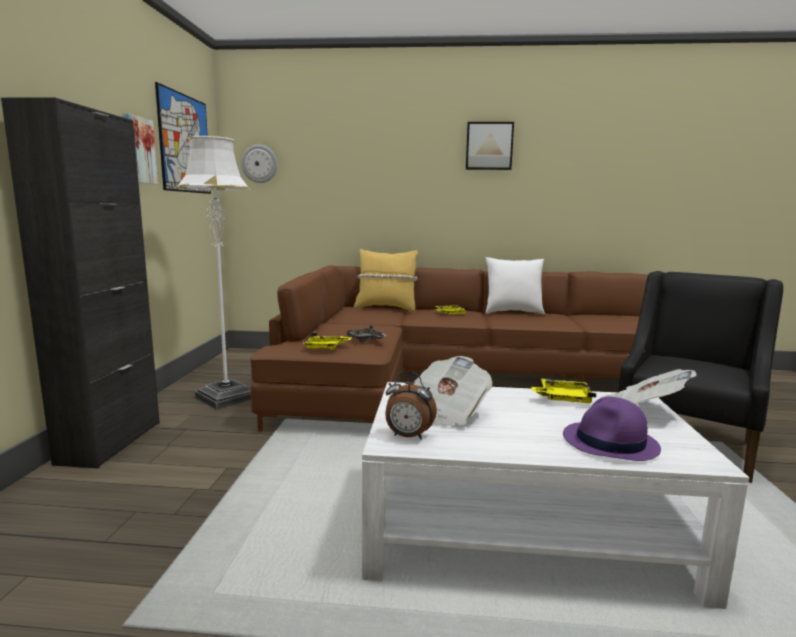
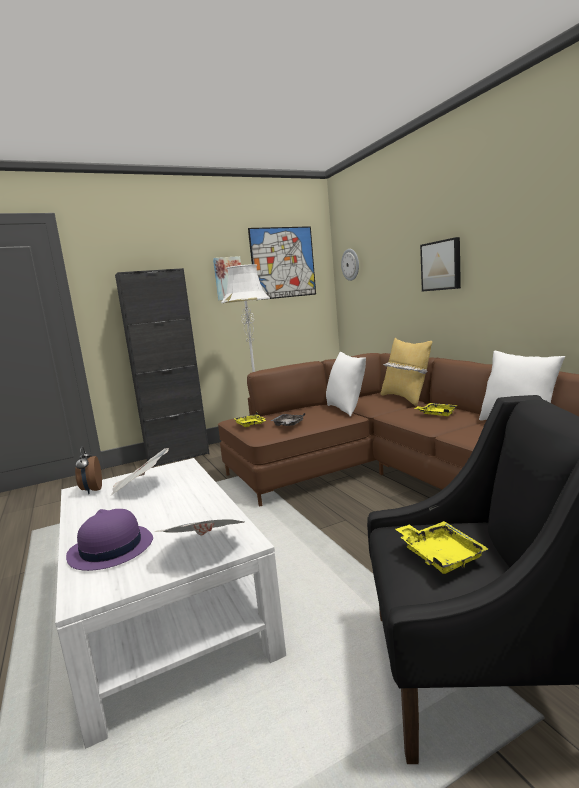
camera: 60 degrees right, 0 degrees up
(363, 322) = (346, 409): none -> white pillow
(489, 146) = (521, 205): picture -> picture (441, 265)
(563, 398) = (210, 511): yellow tray -> yellow tray (440, 555)

